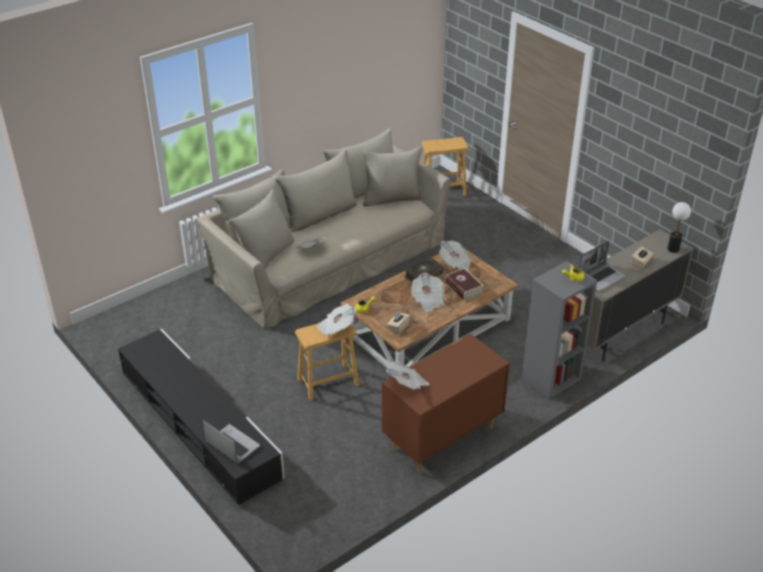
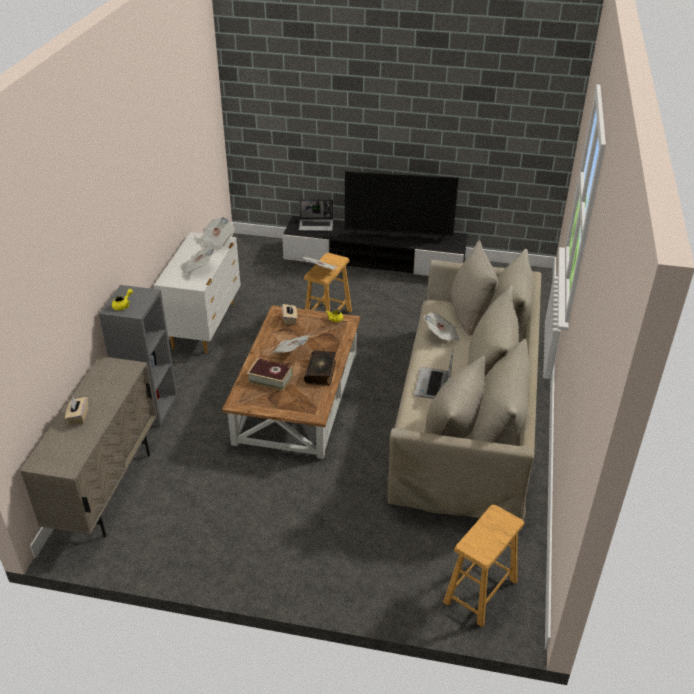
camera: 140 degrees right, 0 degrees up
(180, 381) = (398, 236): none -> television
(441, 438) = (205, 325): brown dresser -> white dresser
(455, 263) = (304, 399): newspaper -> newspaper (197, 268)
(601, 277) = (114, 379): laptop -> laptop (433, 385)
(673, 249) = (45, 455): table lamp -> none

